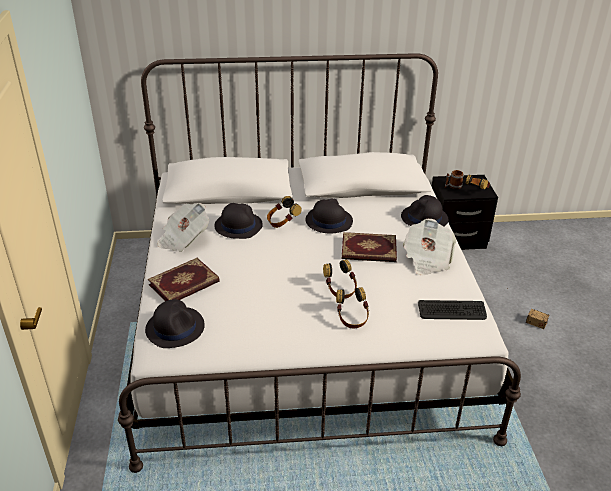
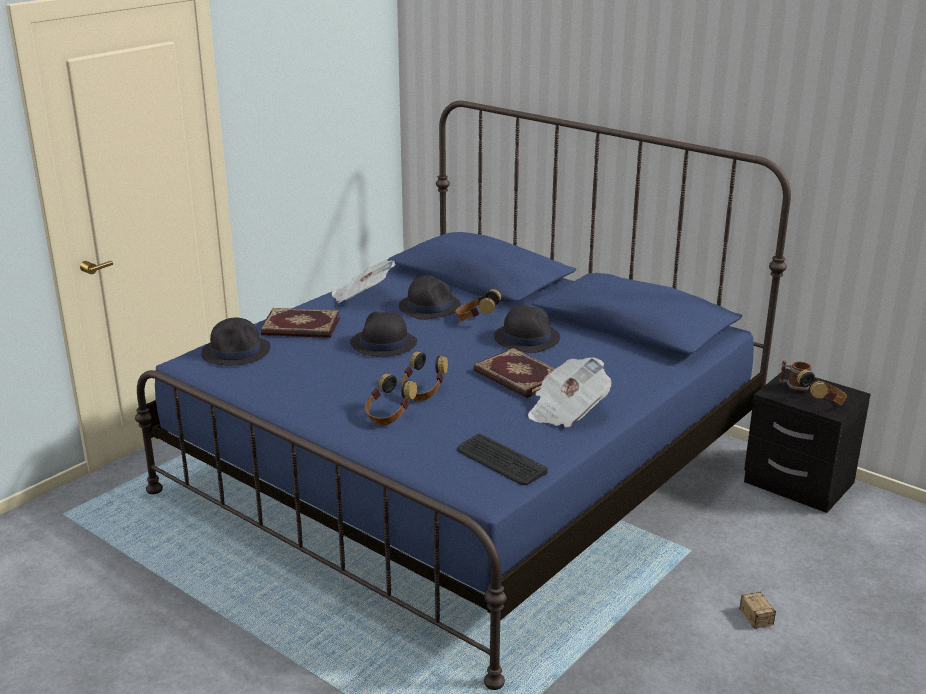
camera: 45 degrees right, 10 degrees down
(304, 325) = (463, 470): white bed -> blue bed
(424, 218) = (642, 379): black hat -> black hat (383, 343)

